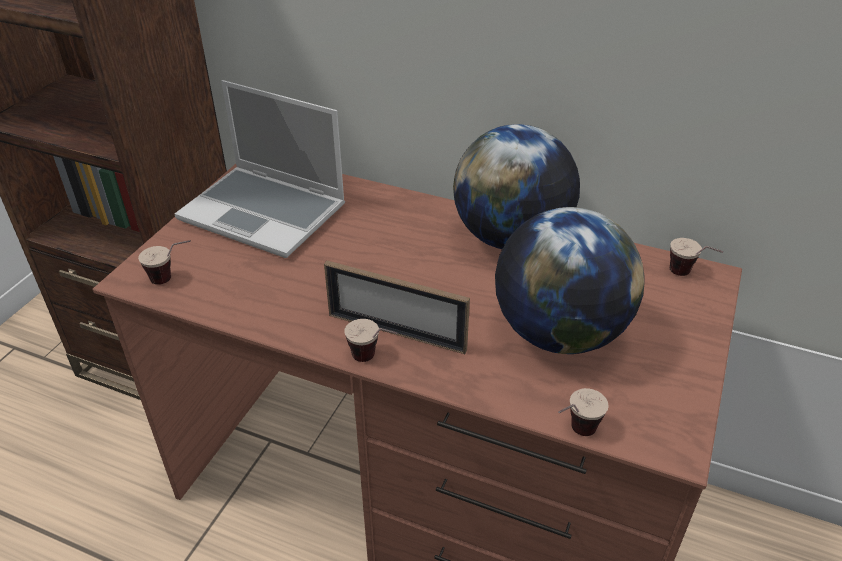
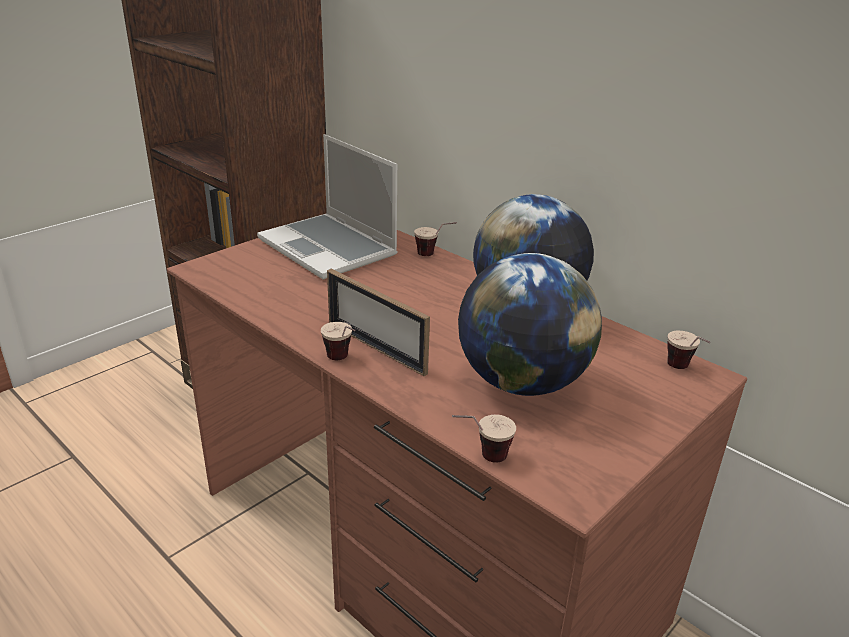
camera: 20 degrees right, 10 degrees down
(173, 279) = (227, 274): cup -> cup (434, 255)

